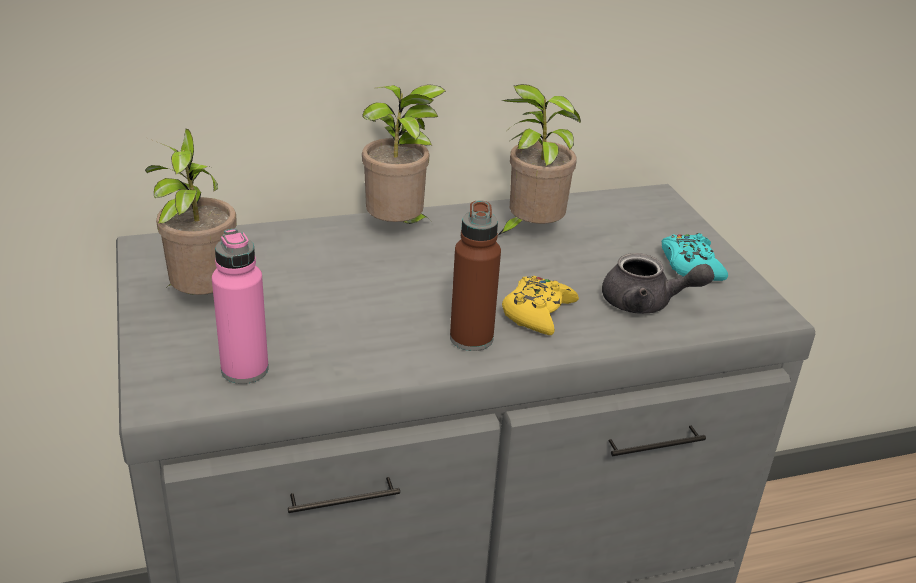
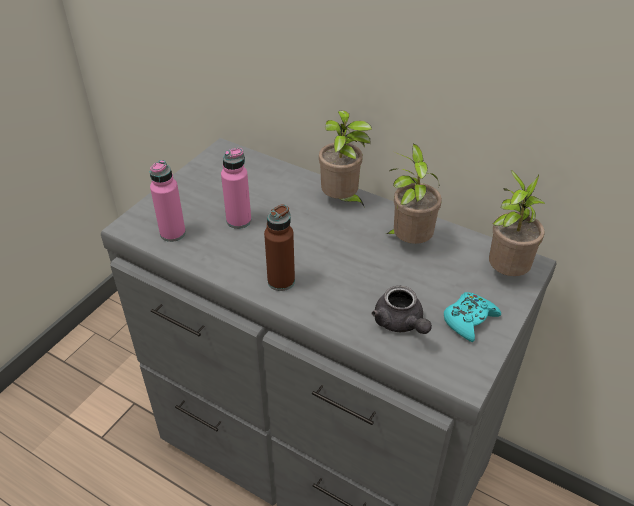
camera: 50 degrees right, 10 degrees up
(201, 299) = (205, 188): potted plant -> potted plant (505, 272)
(311, 309) = (239, 220): none -> pink bottle
(537, 313) = (334, 289): yellow game controller -> none

